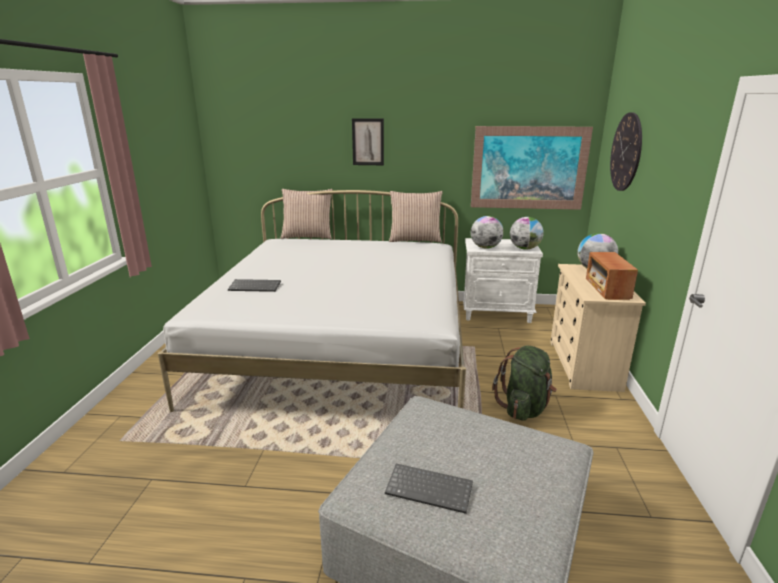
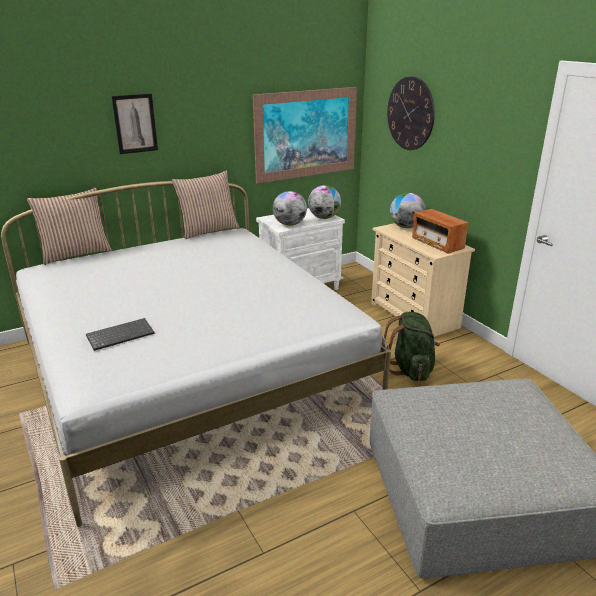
camera: 35 degrees left, 5 degrees up
(430, 488) = (487, 459): keyboard -> none

